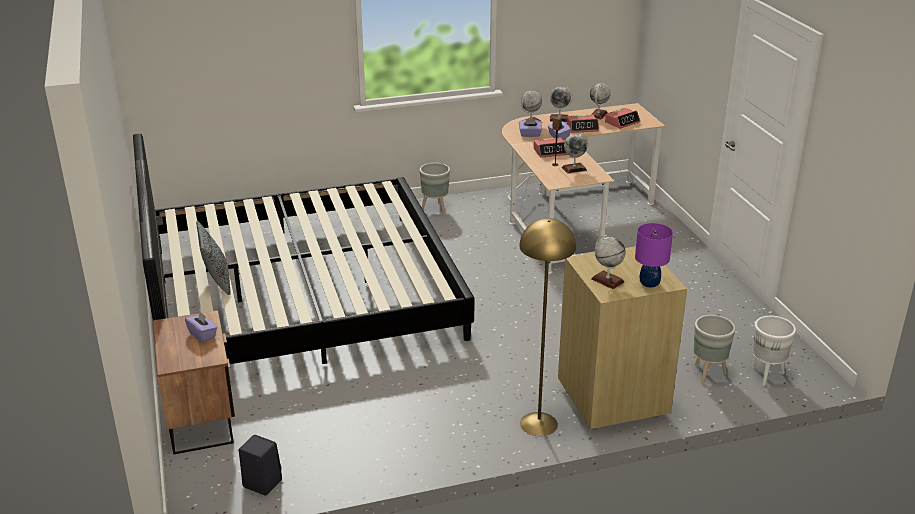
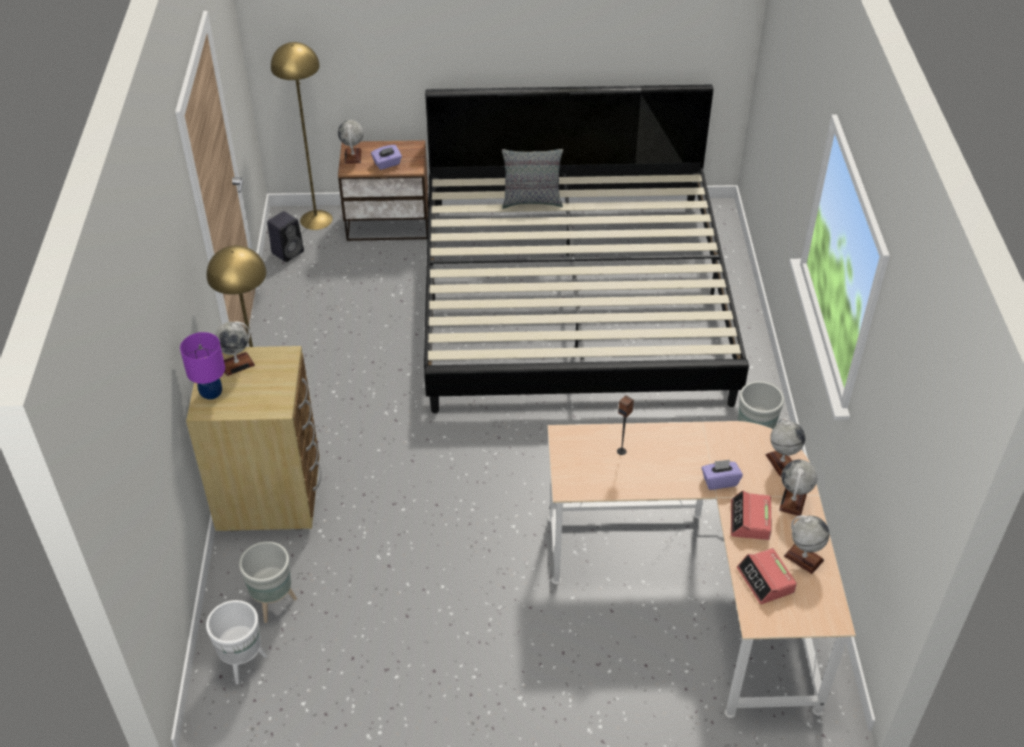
camera: 105 degrees right, 15 degrees up
(195, 476) = (316, 219): none -> yellow floor lamp
(530, 134) = (734, 451): purple tissue box -> none
(550, 152) = (666, 458): alarm clock -> none
(574, 169) = (602, 468): globe -> globe (353, 156)

